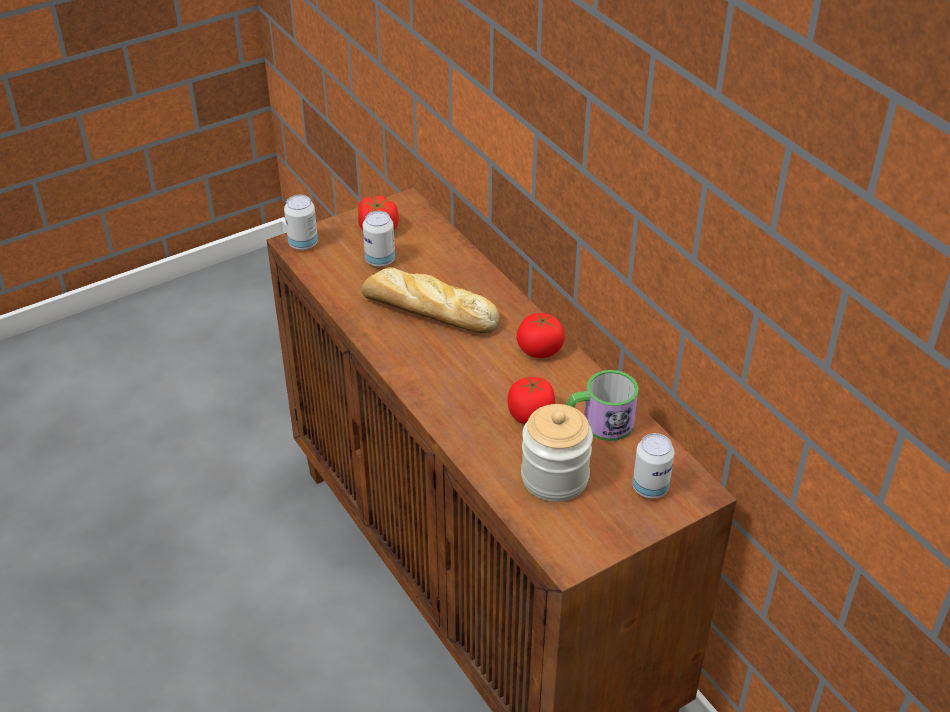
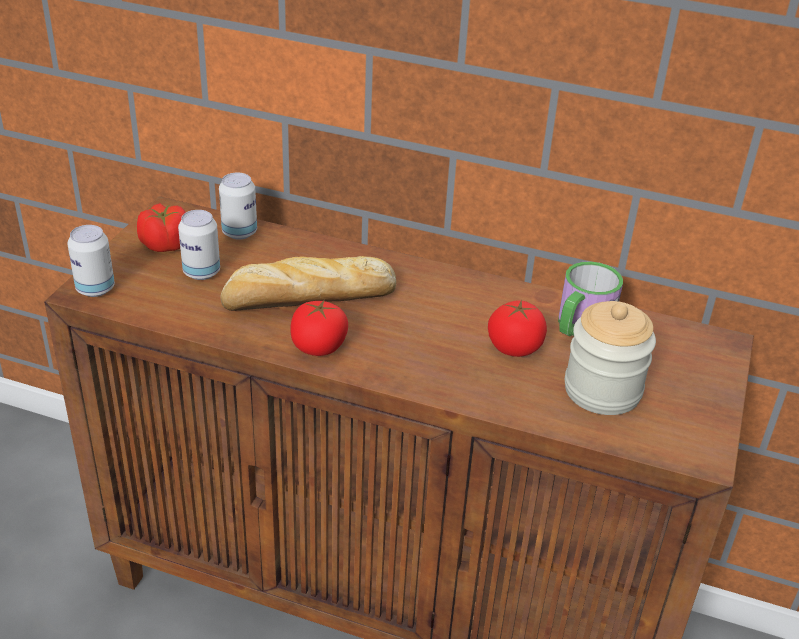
camera: 40 degrees left, 5 degrees down
(539, 350) = (452, 288): tomato -> tomato (318, 346)
(650, 488) = (684, 359): can -> can (239, 232)

